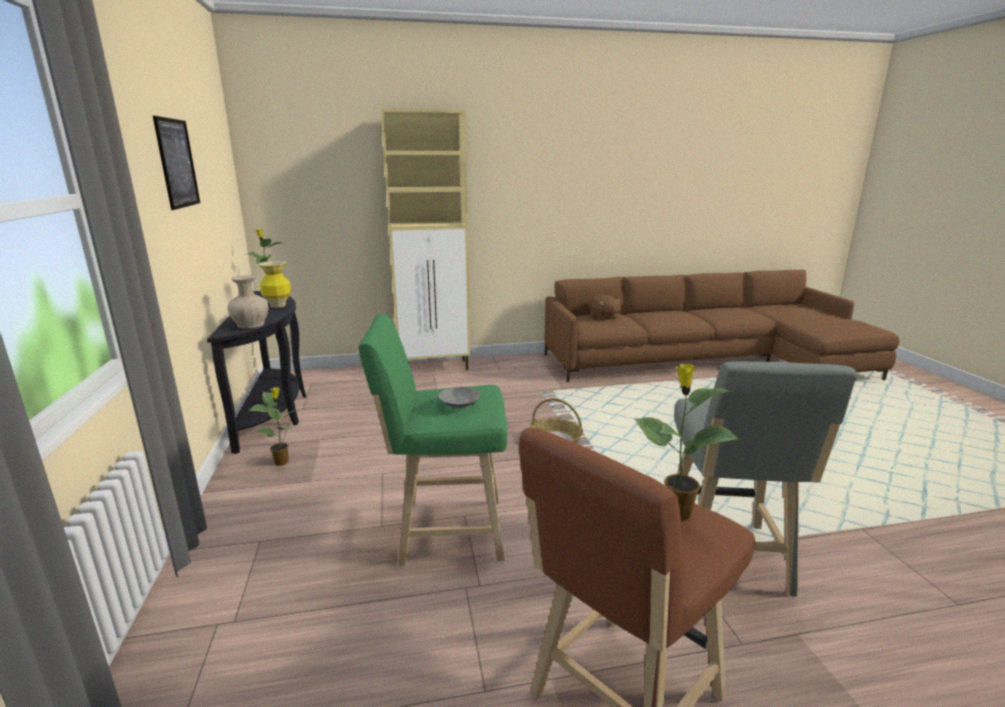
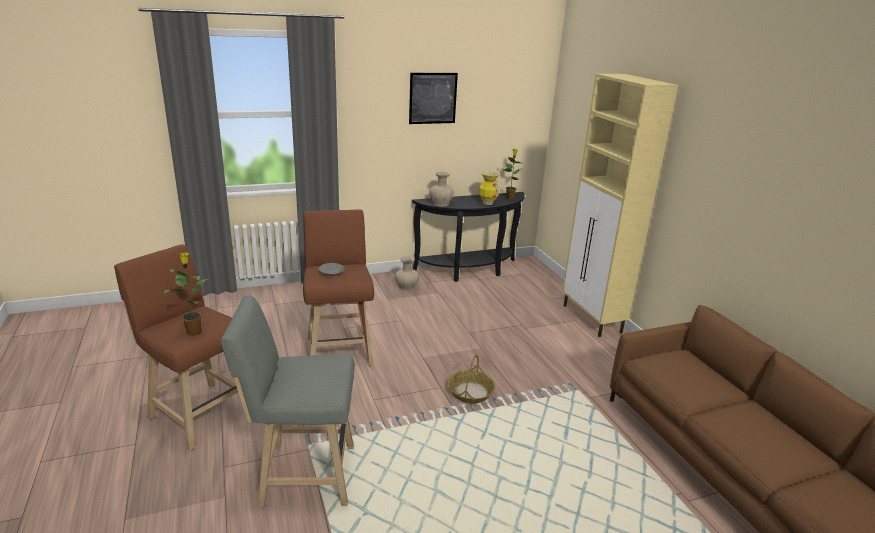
camera: 80 degrees right, 5 degrees up
(282, 462) = (407, 287): potted plant -> beige vase
(444, 530) = (339, 349): green stool -> brown stool
(603, 317) = (696, 373): brown plush toy -> none

